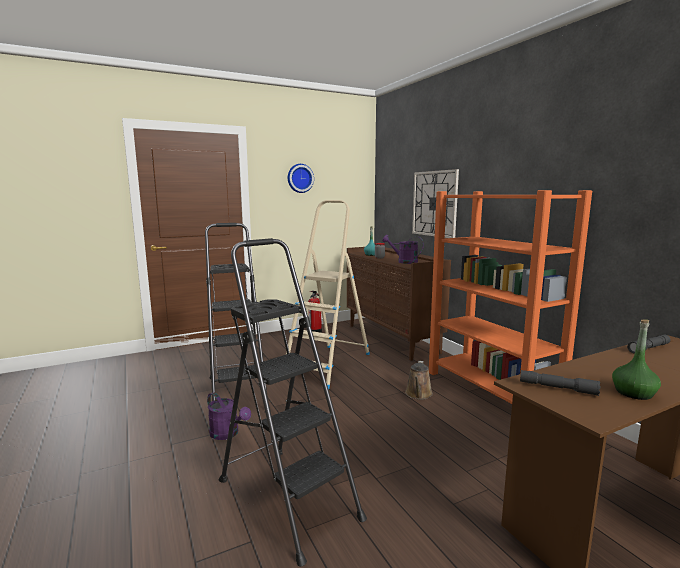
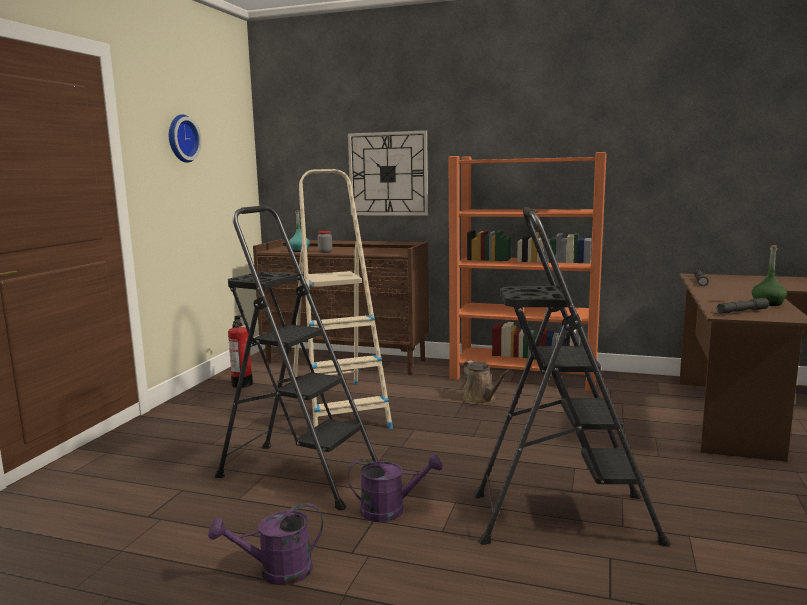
camera: 45 degrees left, 0 degrees up
(404, 262) = (371, 252): purple watering can -> purple watering can (276, 572)

